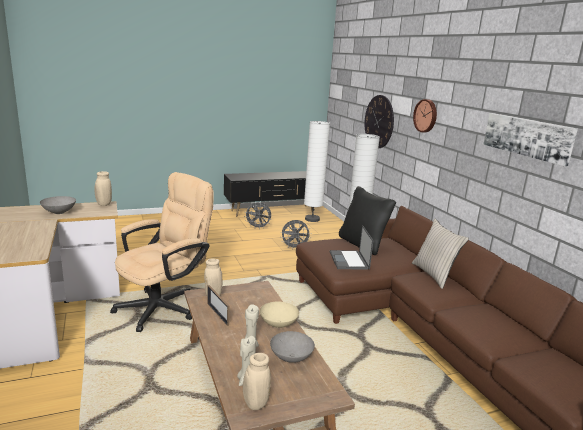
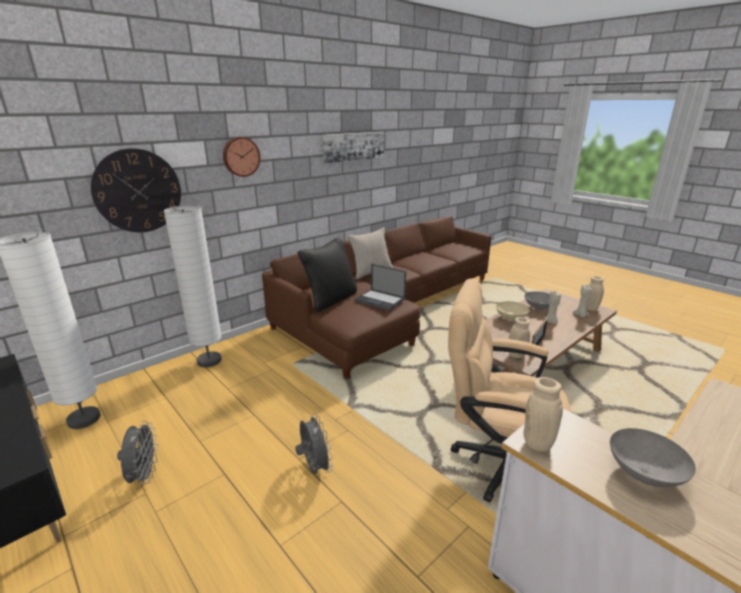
camera: 110 degrees left, 5 degrees up
(294, 247) = (238, 407): grey fan -> grey fan (314, 467)
(349, 260) = (380, 300): laptop -> laptop turned 60 degrees clockwise

